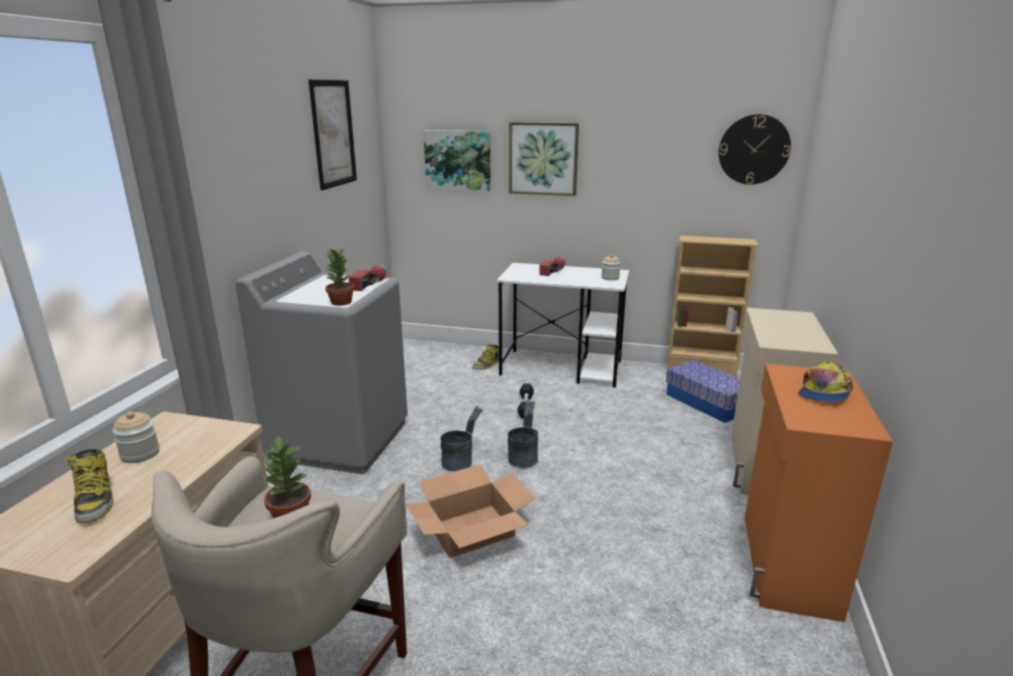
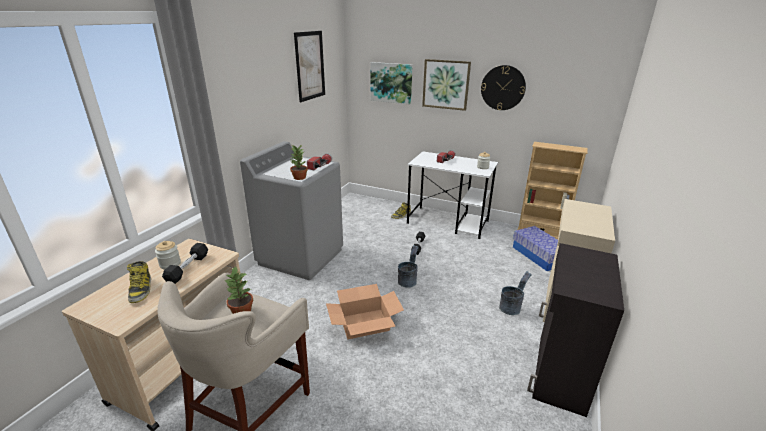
camera: 10 degrees right, 5 degrees up
(176, 457) = (188, 268): none -> black dumbbell
(460, 461) = (369, 279): grey bucket -> grey bucket (512, 307)
(753, 149) = (591, 85): wall clock -> wall clock (503, 88)
(786, 564) = (559, 373): orange cabinet -> black cabinet
(824, 392) = (591, 268): cap -> none

